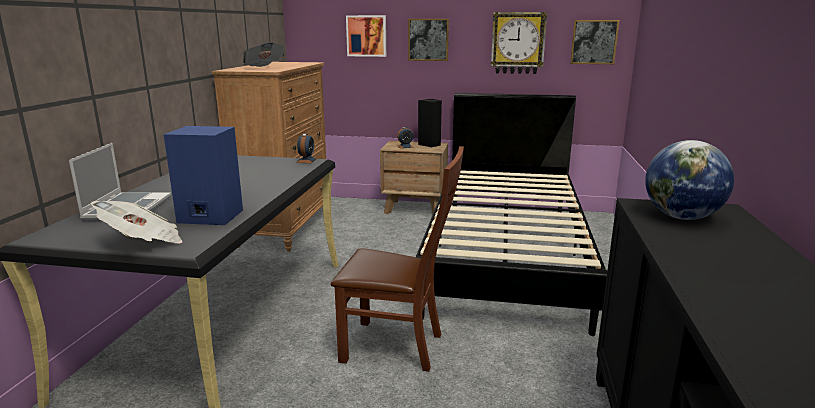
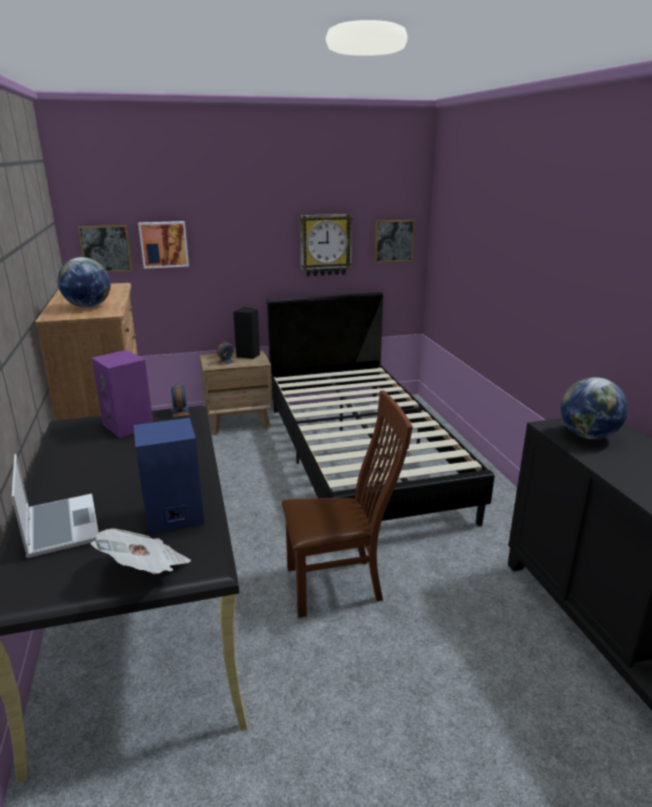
camera: 25 degrees left, 5 degrees up
(257, 163) = (129, 425): none -> purple speaker
(264, 68) = (88, 306): newspaper -> globe
(428, 39) = (234, 245): picture -> picture (106, 248)

